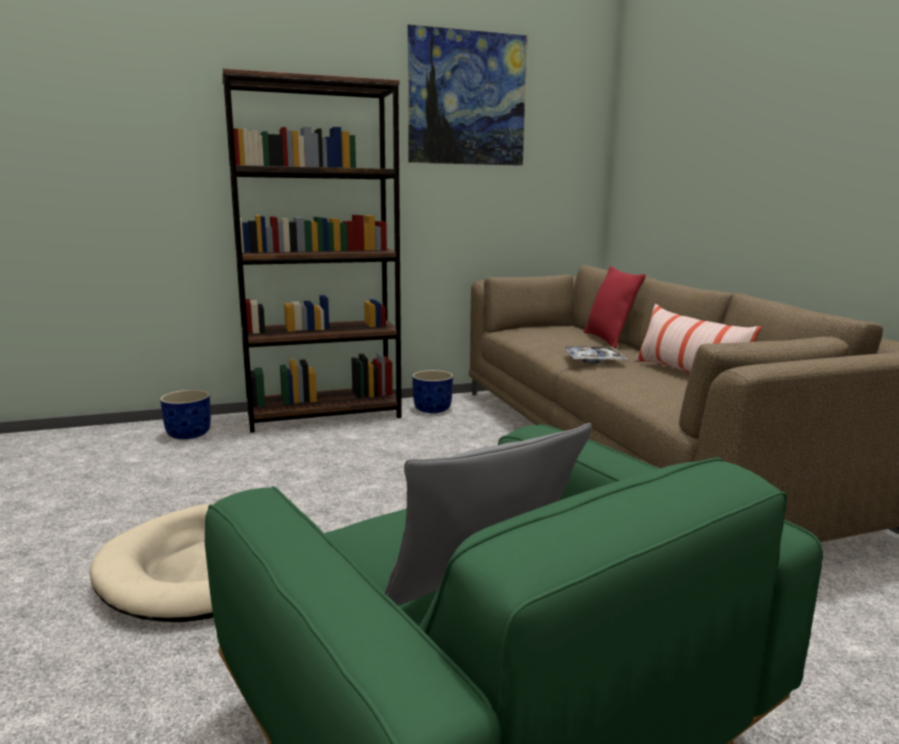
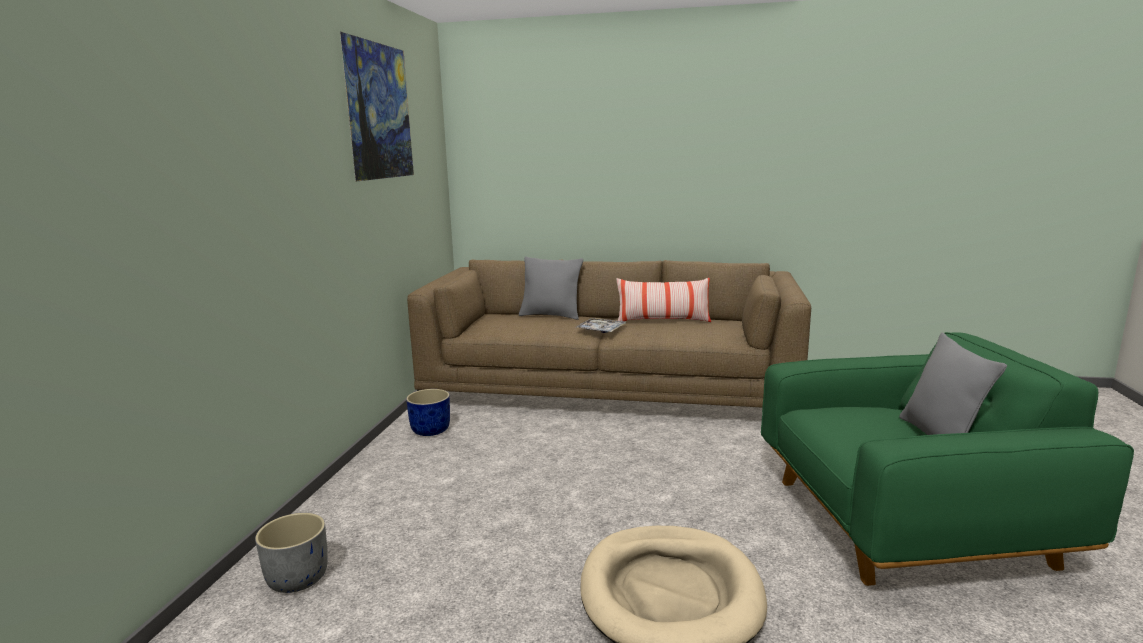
camera: 60 degrees left, 0 degrees up
(189, 434) = (297, 578): blue planter -> grey planter
(324, 415) = (365, 483): brown bookcase -> none
(608, 340) = (551, 315): red pillow -> grey pillow

